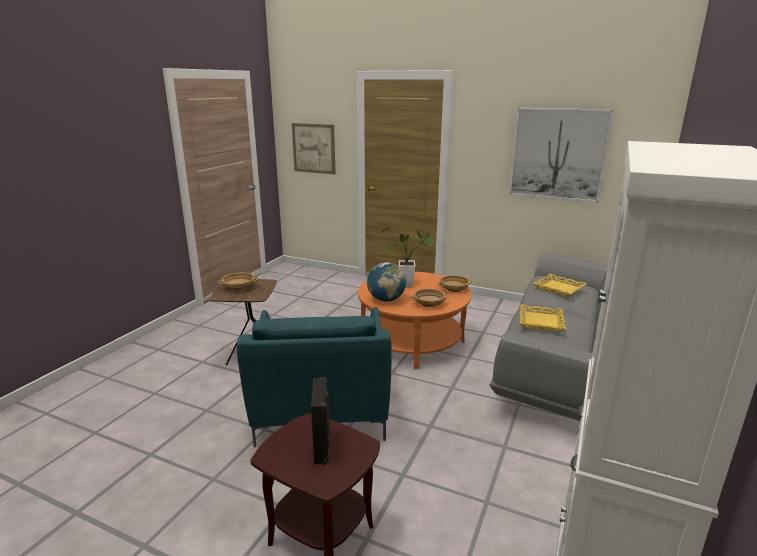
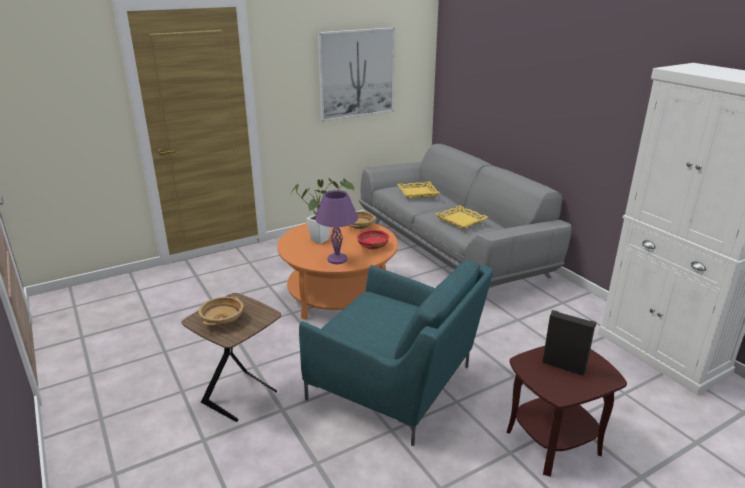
camera: 55 degrees left, 5 degrees up
(314, 148) = (56, 116): picture -> none
(386, 299) = (338, 259): globe -> purple table lamp
(429, 304) = (373, 246): beige bowl -> red bowl

